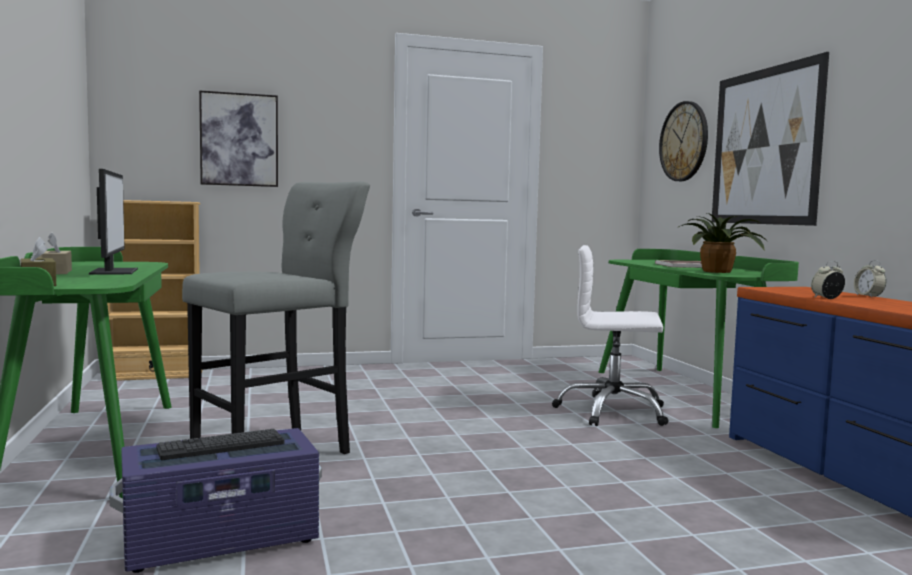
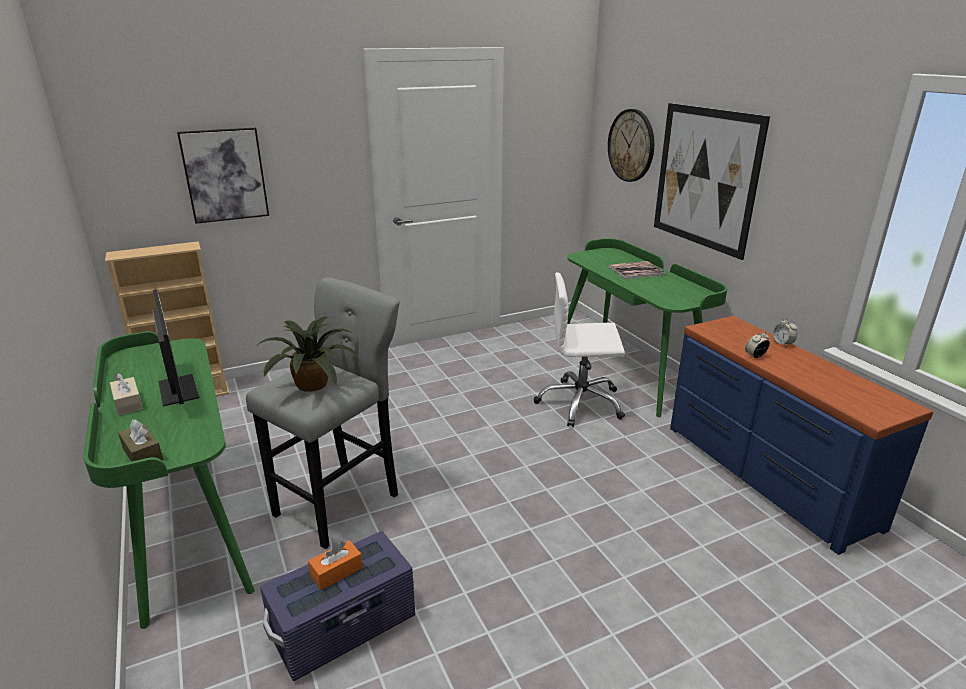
camera: 10 degrees left, 20 degrees up
(221, 446) = (336, 572): keyboard -> orange tissue box
(719, 272) = (665, 292): potted plant -> potted plant (314, 385)

